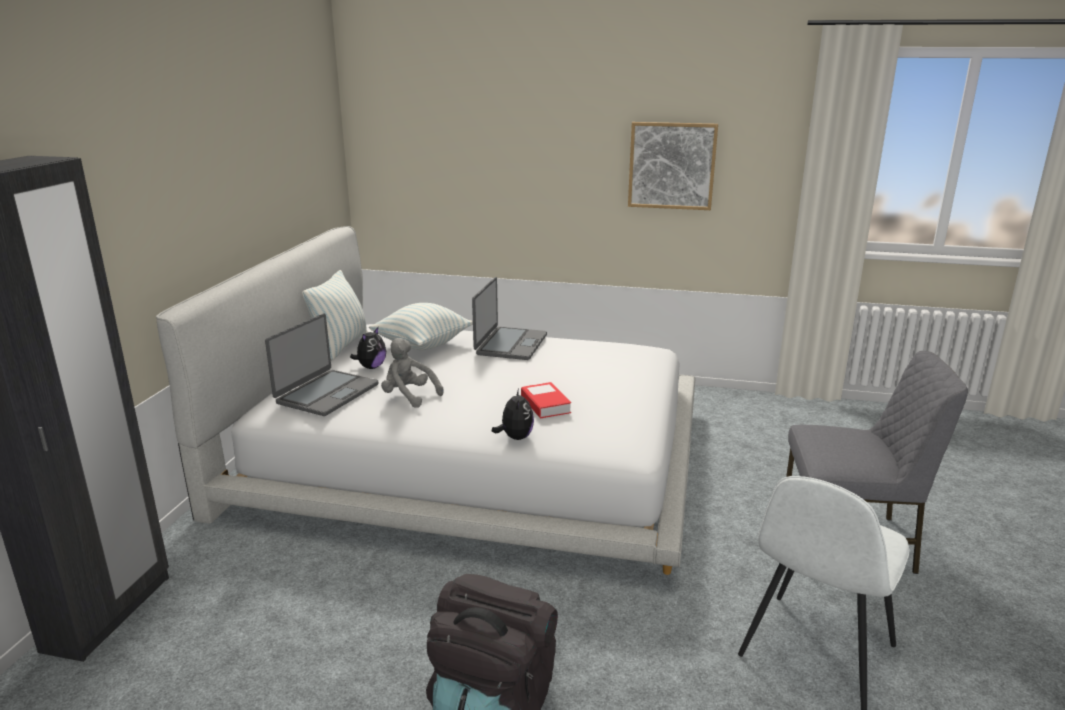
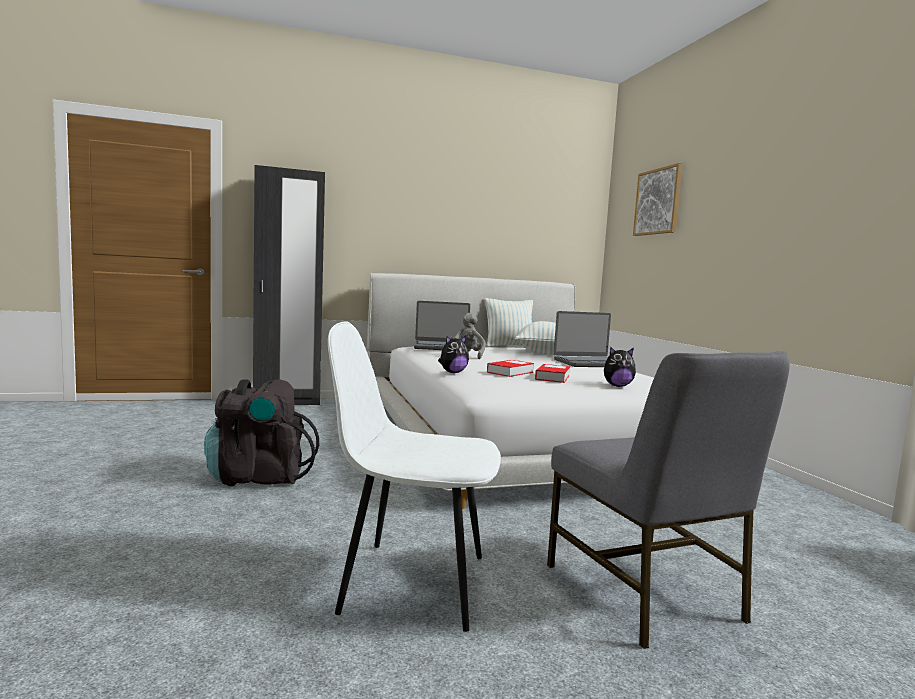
camera: 60 degrees right, 15 degrees down
(371, 367) = (491, 350): plush toy -> plush toy (617, 386)
(584, 392) = (552, 377): none -> book
(672, 165) = (806, 226): picture -> picture (658, 201)

